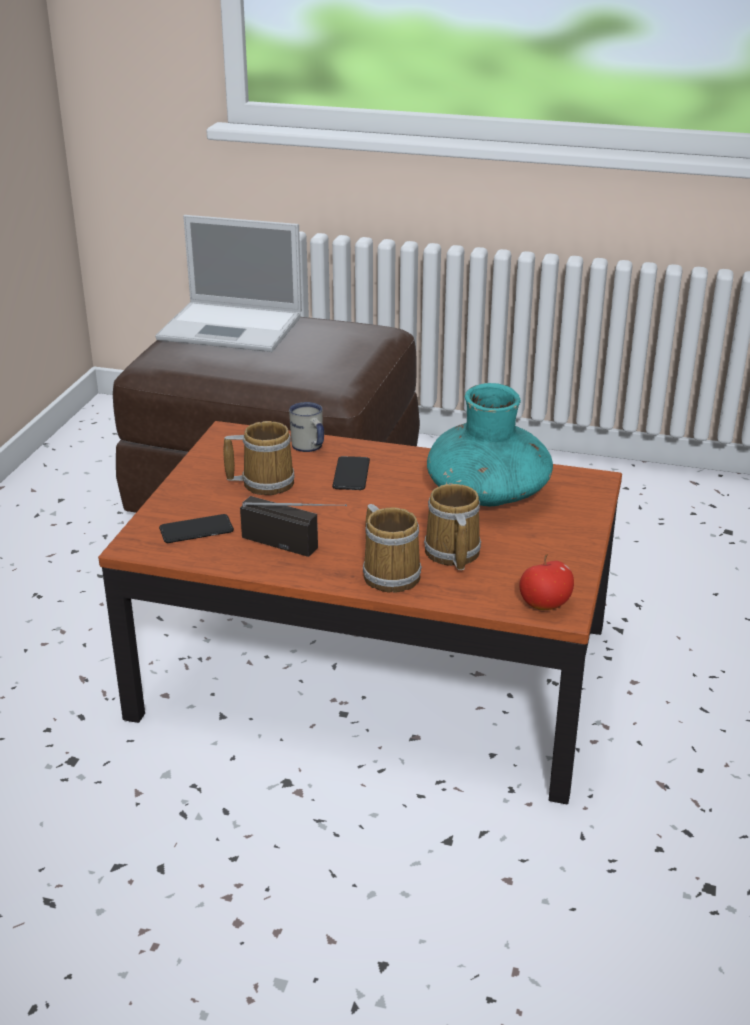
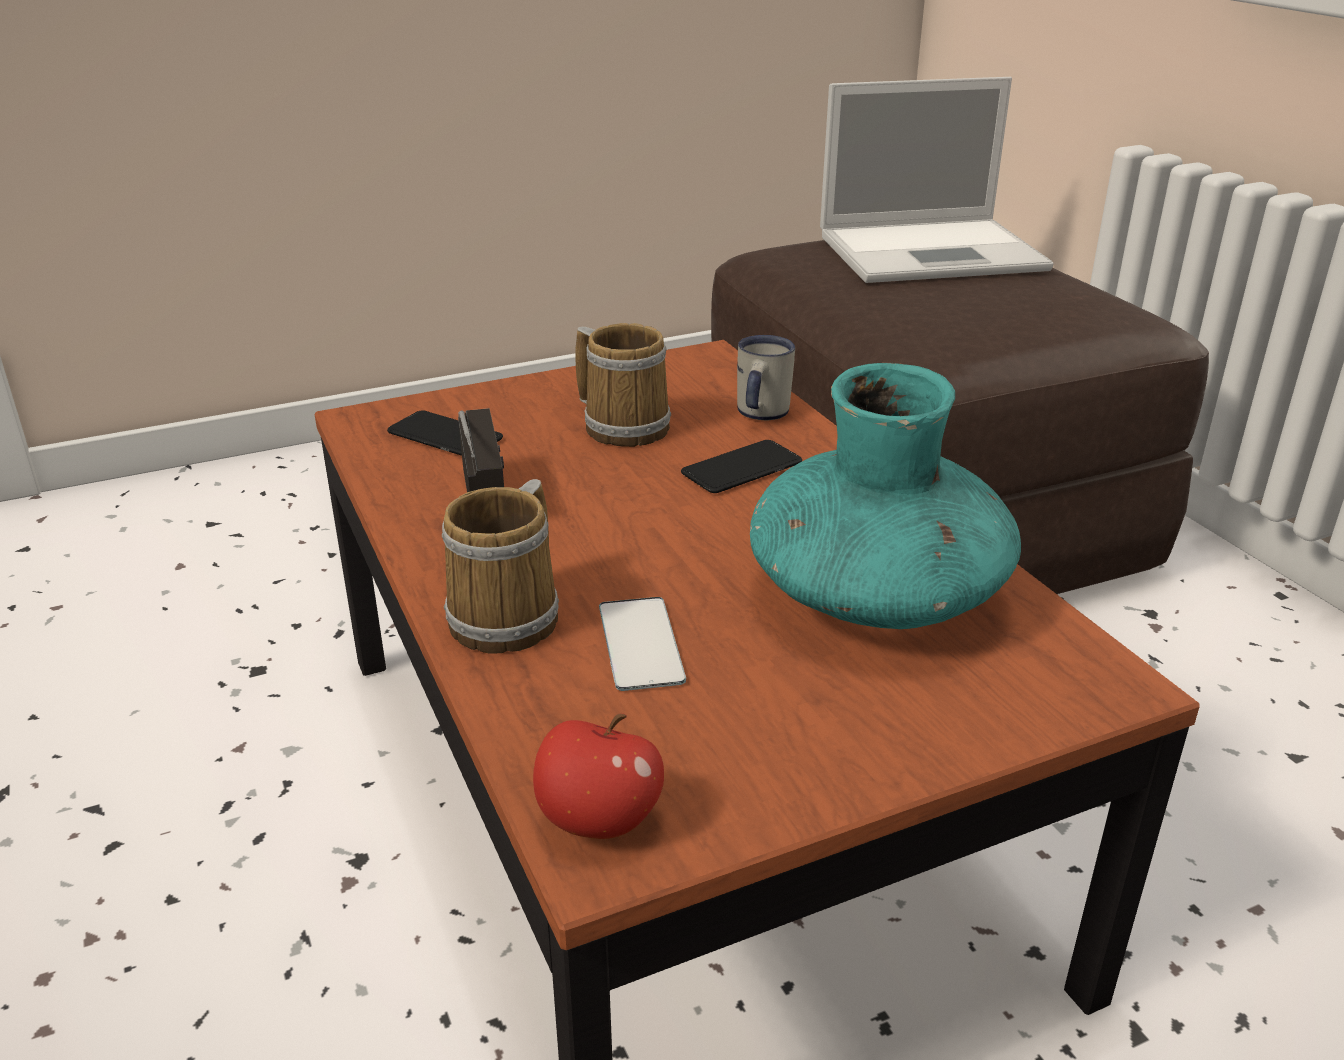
camera: 50 degrees right, 0 degrees up
(233, 328) = (934, 252): laptop -> laptop turned 75 degrees counterclockwise
(451, 554) = (640, 644): mug -> phone

